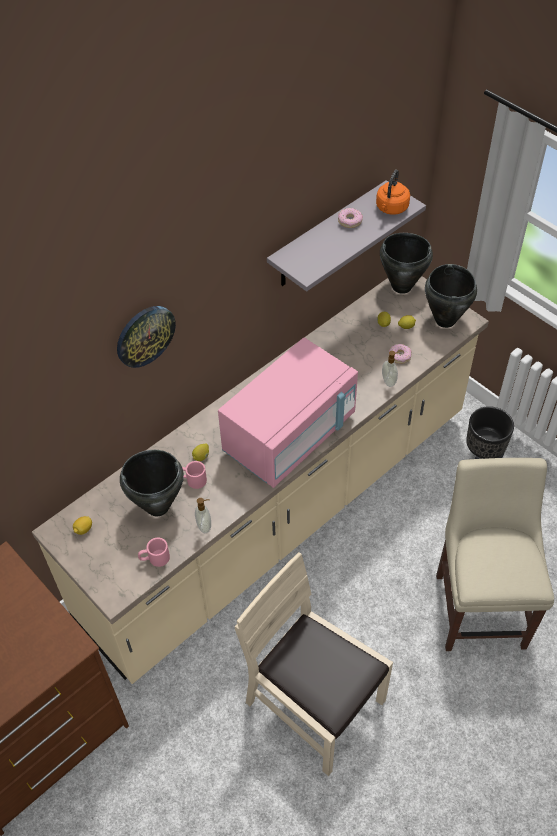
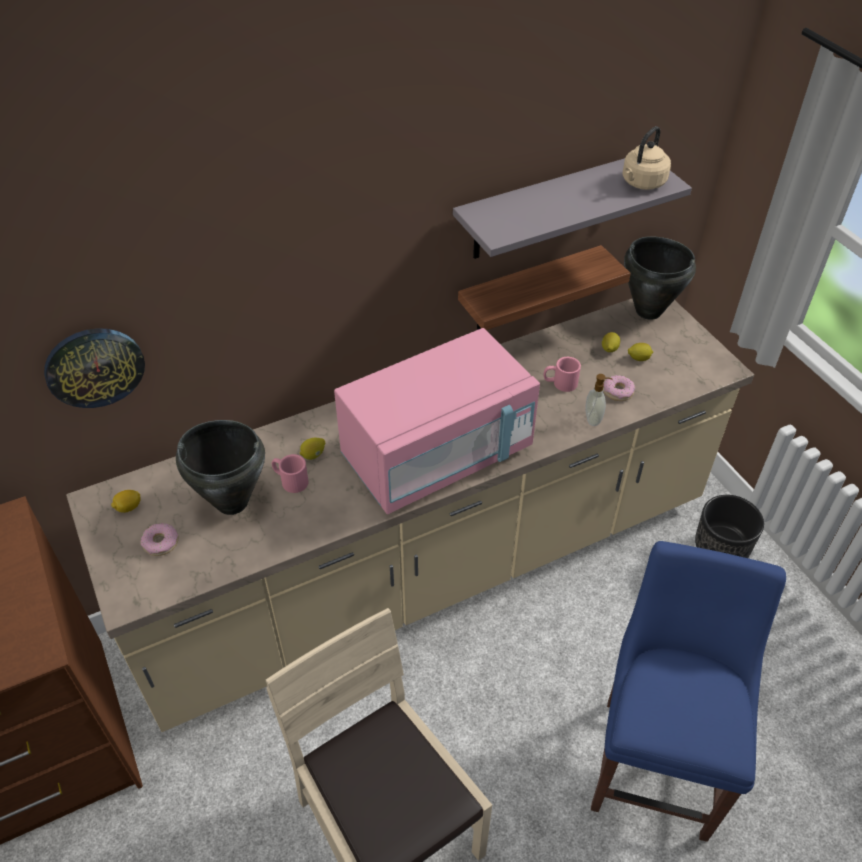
camera: 15 degrees right, 5 degrees down
(145, 335) = (253, 263): wall clock -> wall clock (94, 367)
(154, 558) = (198, 567): pink mug -> pink mug (560, 383)
(205, 526) = (280, 542): soap dispenser -> none
(318, 295) = (529, 291): none -> shelf
(350, 221) = (580, 187): donut -> donut (161, 543)
(391, 208) = (642, 183): orange kettle -> beige kettle
(444, 320) = (693, 362): black cooking pot -> none
(479, 605) = (656, 760): beige chair -> blue chair

